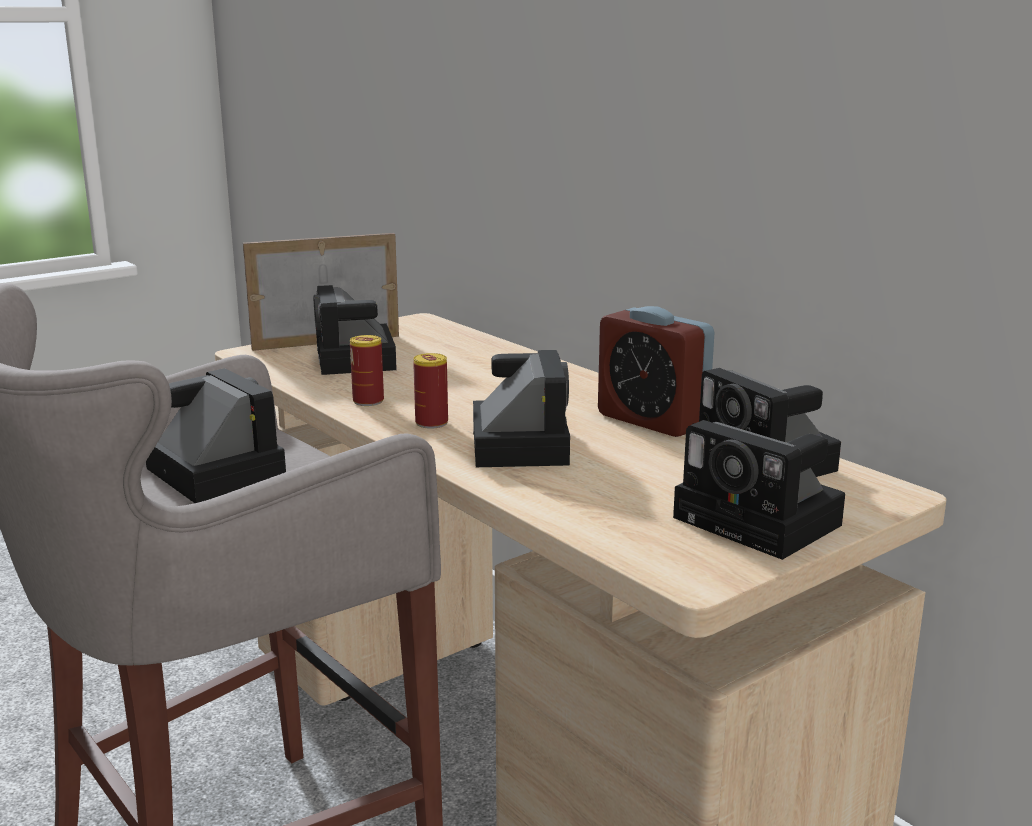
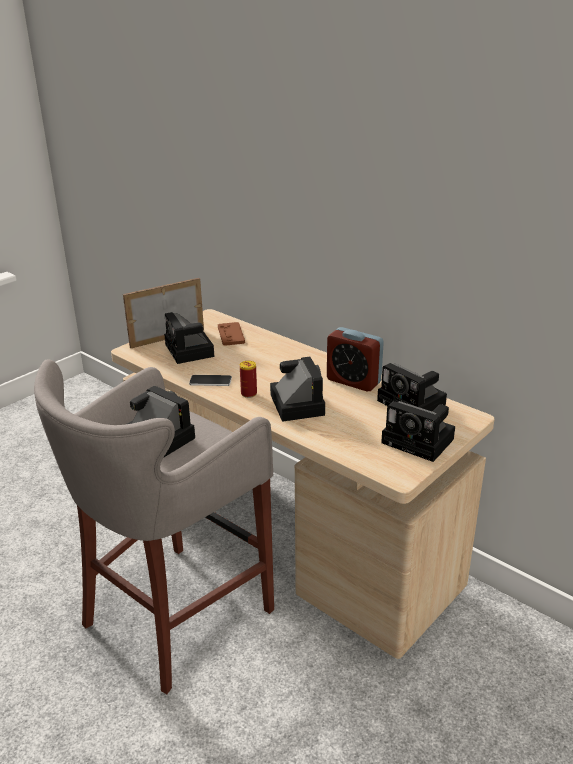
camera: 10 degrees left, 10 degrees up
(368, 401) = (210, 381): can -> phone
(444, 345) = (231, 335): none -> brown game controller

